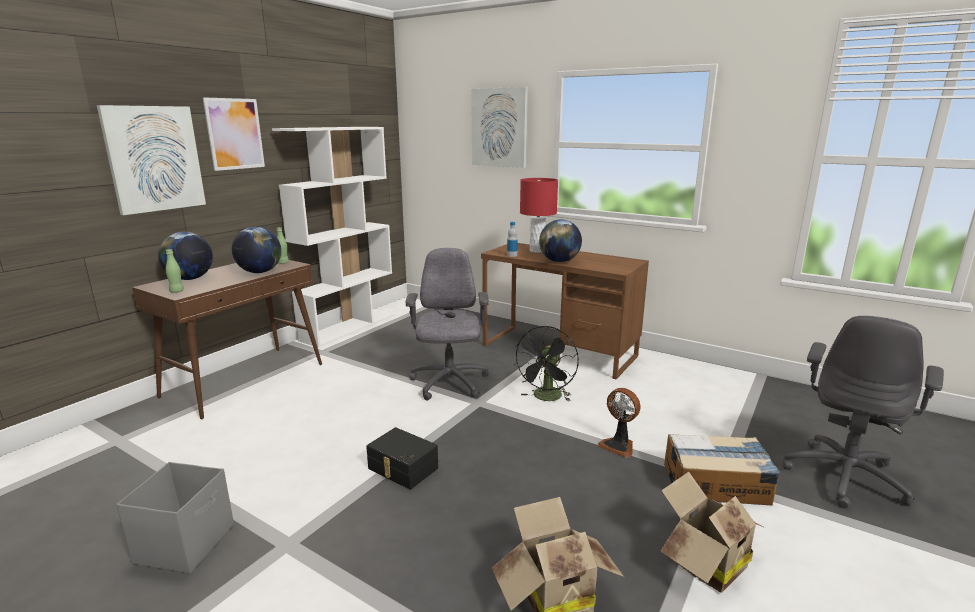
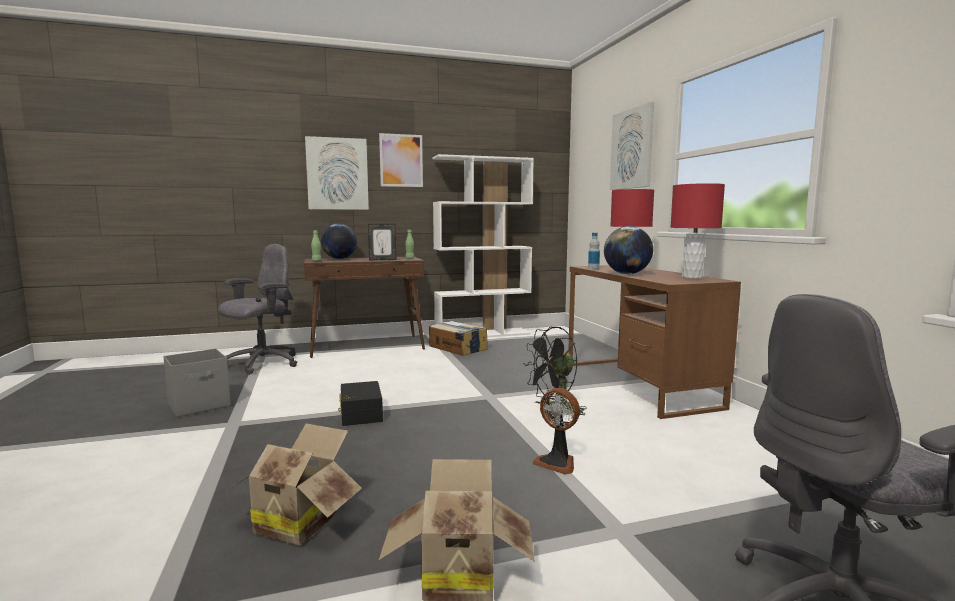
camera: 40 degrees right, 10 degrees down
(260, 272) = (382, 260): globe -> picture frame
(449, 383) = (490, 380): grey office chair -> grey office chair (262, 364)
(610, 259) = (692, 277): none -> red table lamp
(618, 446) = (557, 462): fan -> fan turned 45 degrees counterclockwise
(716, 484) = (607, 531): cardboard box -> cardboard box (457, 348)

